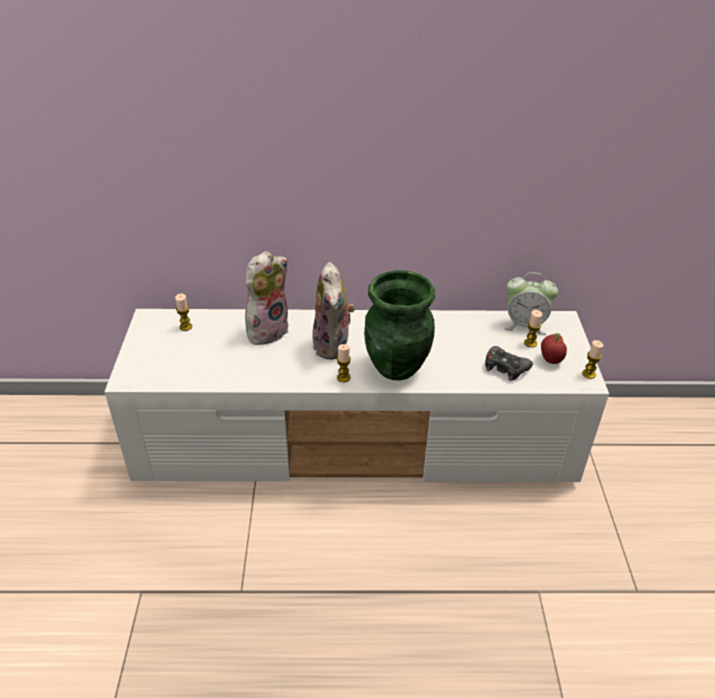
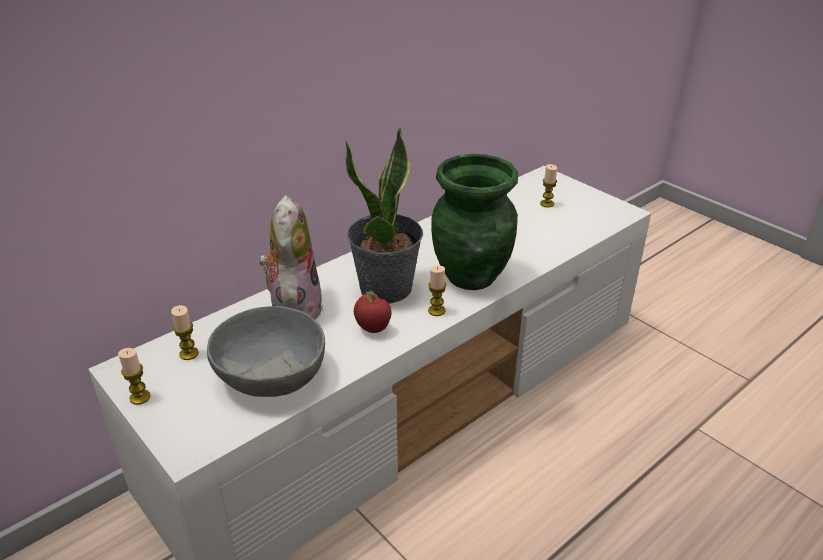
camera: 40 degrees left, 5 degrees down
(209, 363) = (272, 374): none -> grey bowl
(334, 346) = (386, 288): plush toy -> potted plant
(505, 368) = (556, 231): black game controller -> none
(525, 325) = (523, 192): alarm clock -> none
(550, 360) = (579, 209): apple -> apple (372, 329)
(588, 374) = (619, 206): candle -> candle (140, 397)

